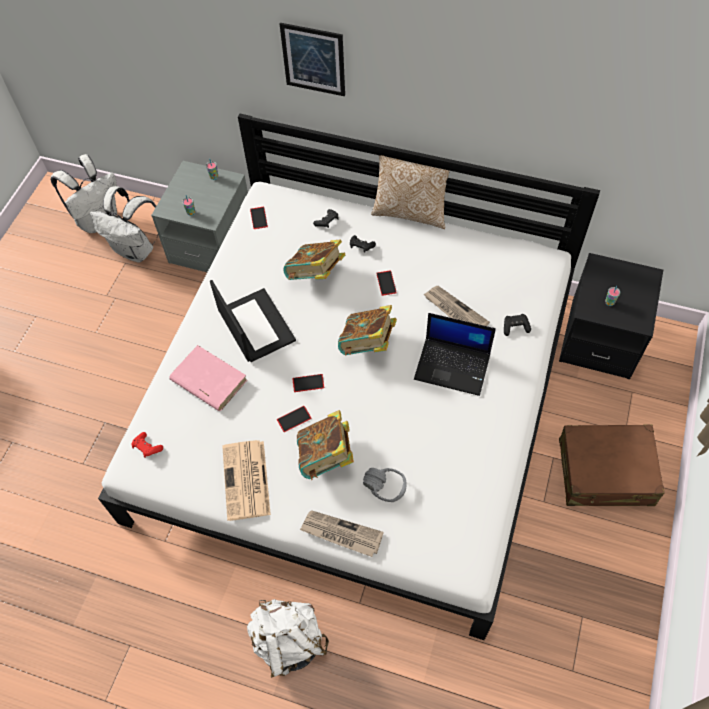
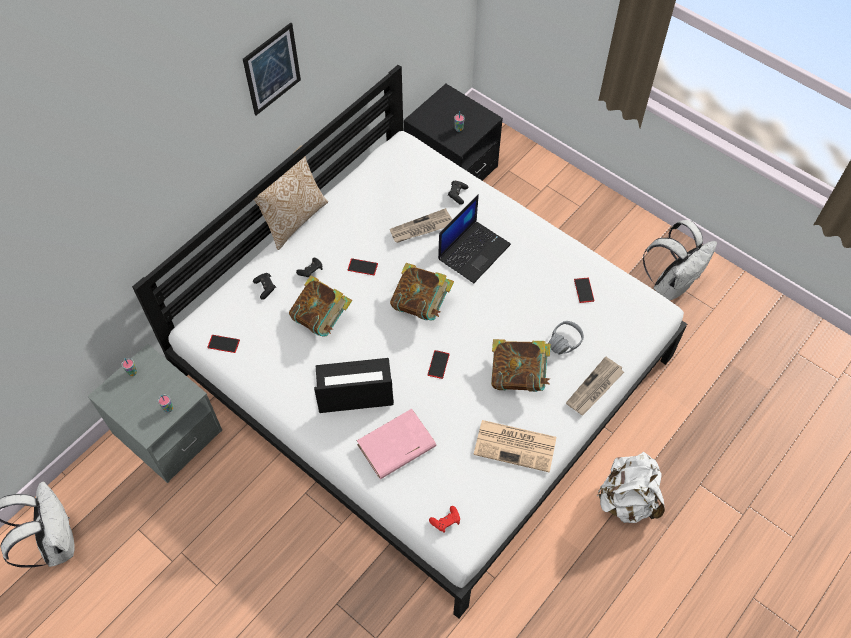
camera: 70 degrees left, 0 degrees up
(136, 250) = (127, 512): white backpack -> white backpack (671, 284)
(294, 419) = (470, 388): phone -> phone (584, 290)
(313, 60) = (174, 171): picture -> picture (272, 69)
(605, 473) = (569, 219): brown suitcase -> none

